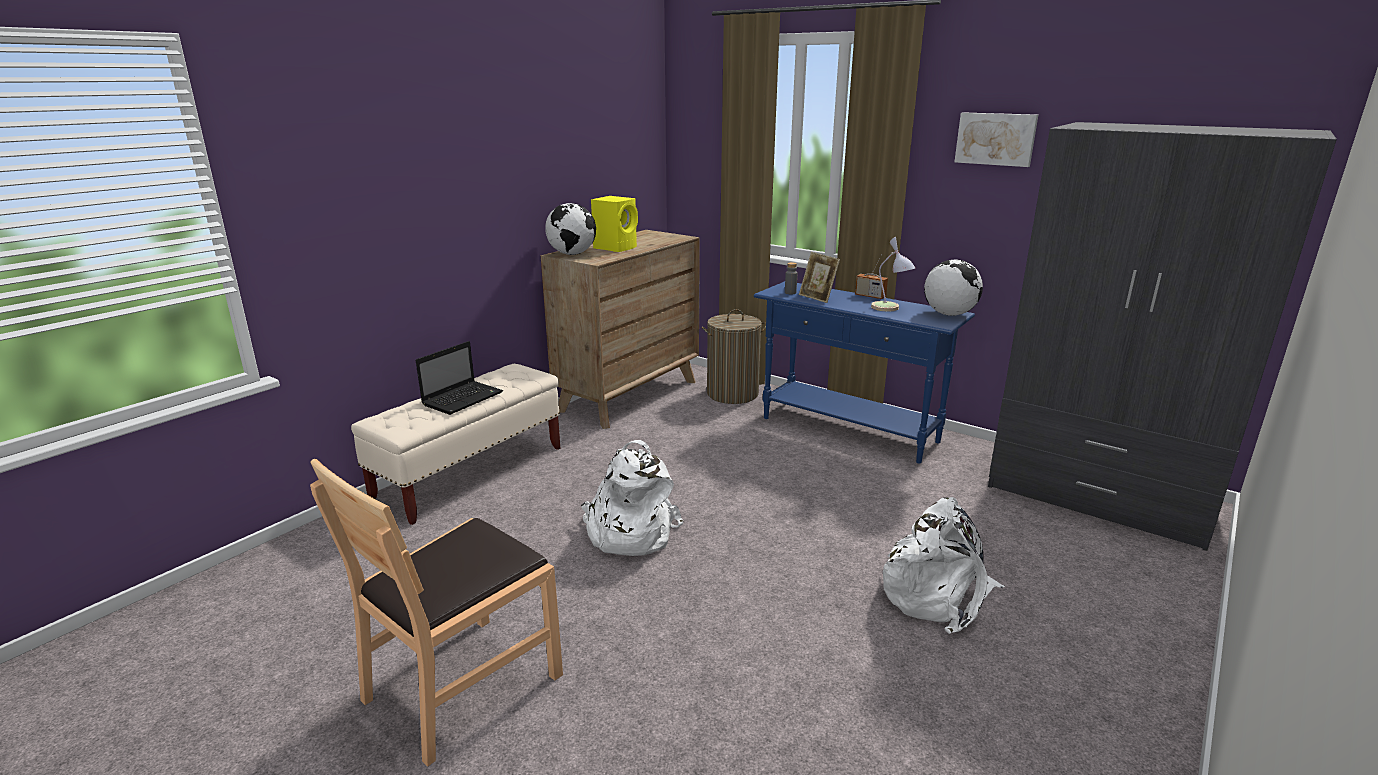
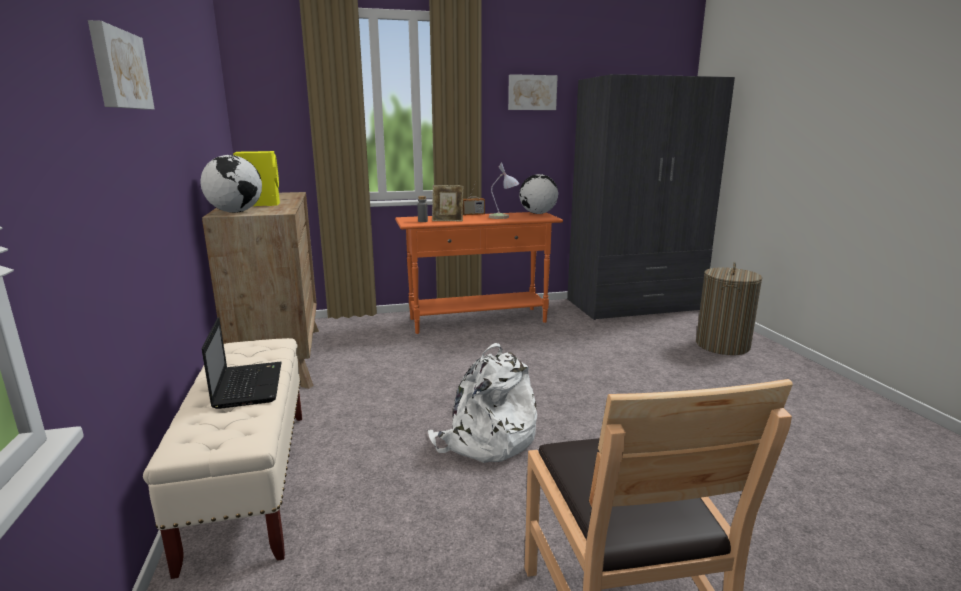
camera: 50 degrees left, 5 degrees down
(417, 153) = (118, 69): none -> picture
(732, 394) = (362, 328): laundry basket -> laundry basket (722, 345)
(849, 430) = (478, 320): blue console table -> orange console table
(937, 595) = (681, 375): white backpack -> none

